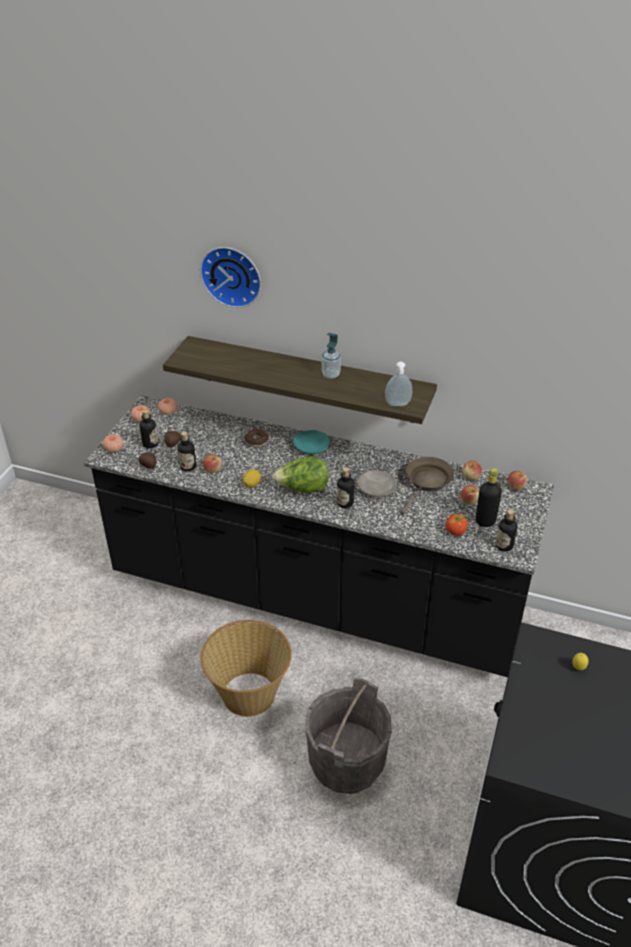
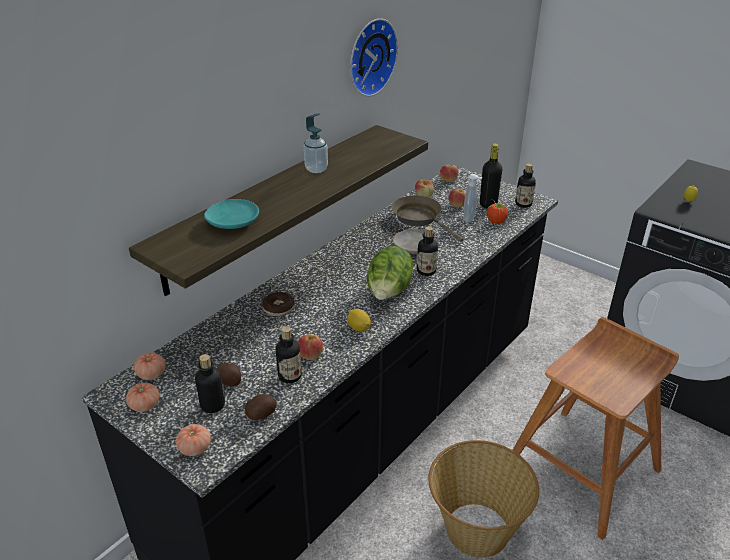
camera: 70 degrees left, 5 degrees down
(232, 275) = (176, 109): wall clock -> wall clock (369, 56)
(312, 446) = (317, 271): turquoise plate -> turquoise plate (233, 221)
(347, 762) = (582, 469): grey bucket -> brown stool
(398, 405) = (399, 147): soap dispenser -> soap dispenser (470, 219)

